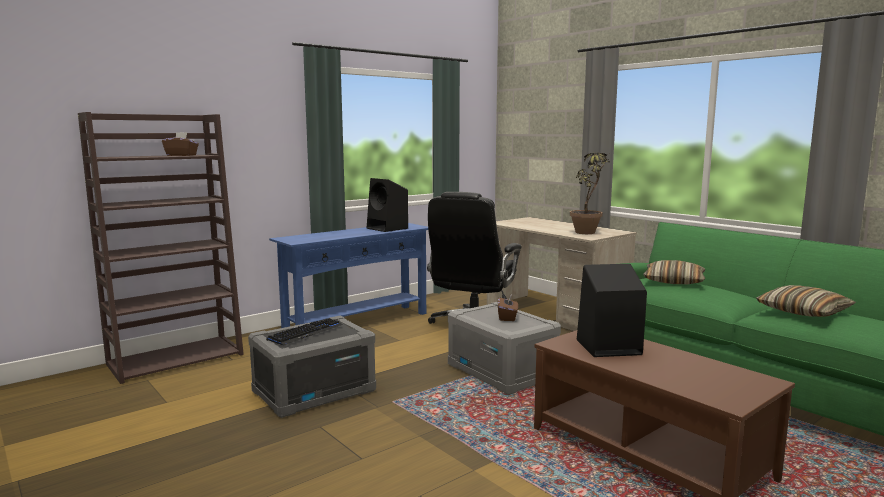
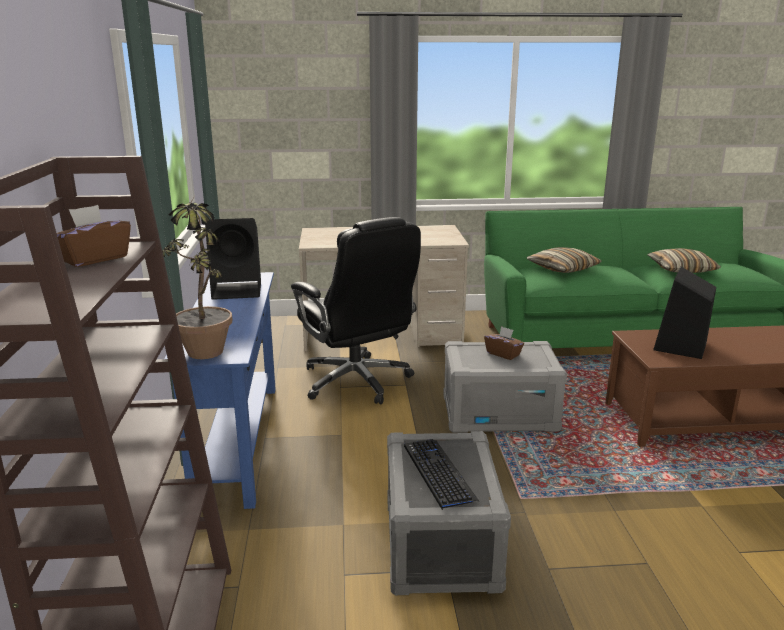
camera: 55 degrees left, 10 degrees up
(588, 231) = (427, 234): potted plant -> potted plant (205, 346)

